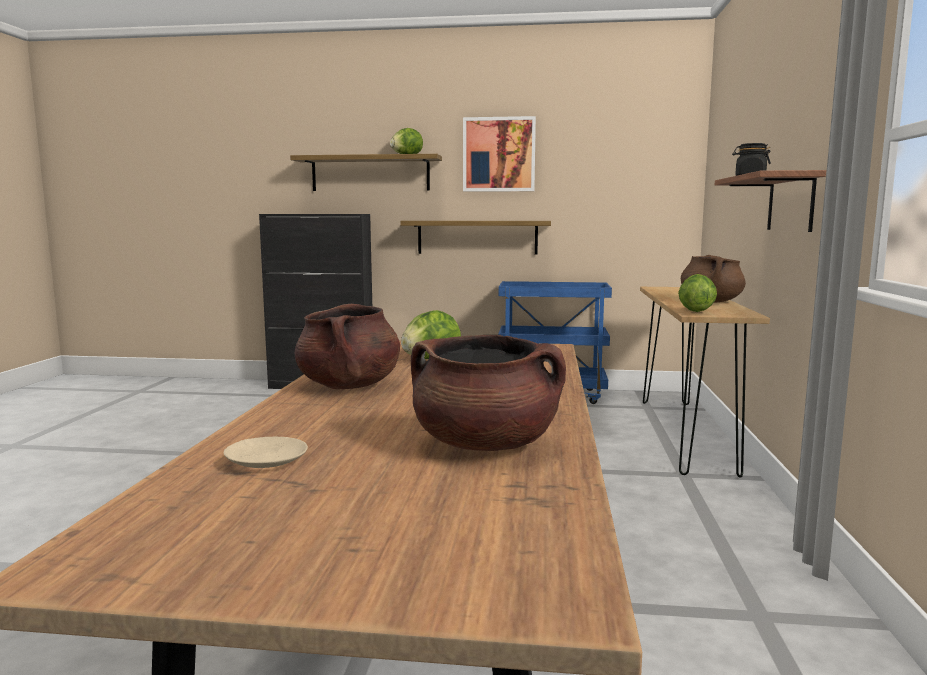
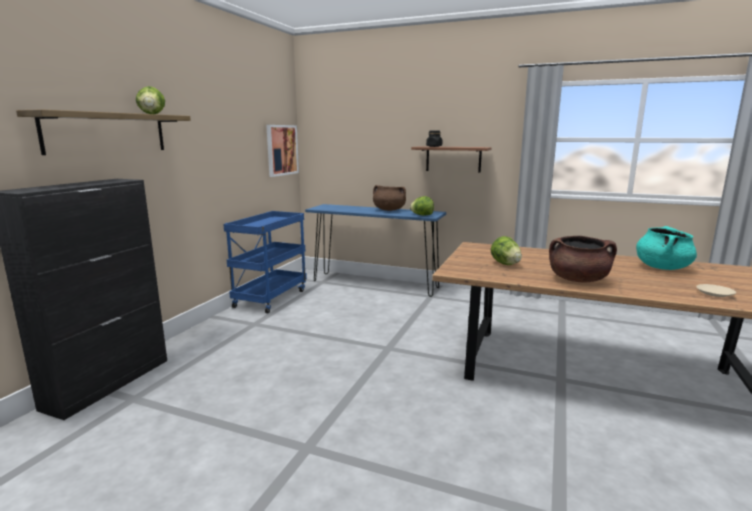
camera: 75 degrees left, 5 degrees up
(477, 237) = (201, 190): shelf -> none
(485, 444) = (662, 267): brown cooking pot -> turquoise cooking pot
(499, 154) = (207, 117): picture -> picture (282, 150)
(685, 434) = (374, 284): brown console table -> blue console table

